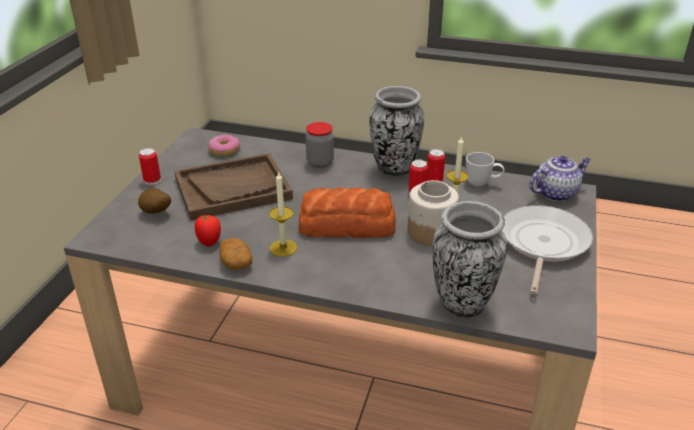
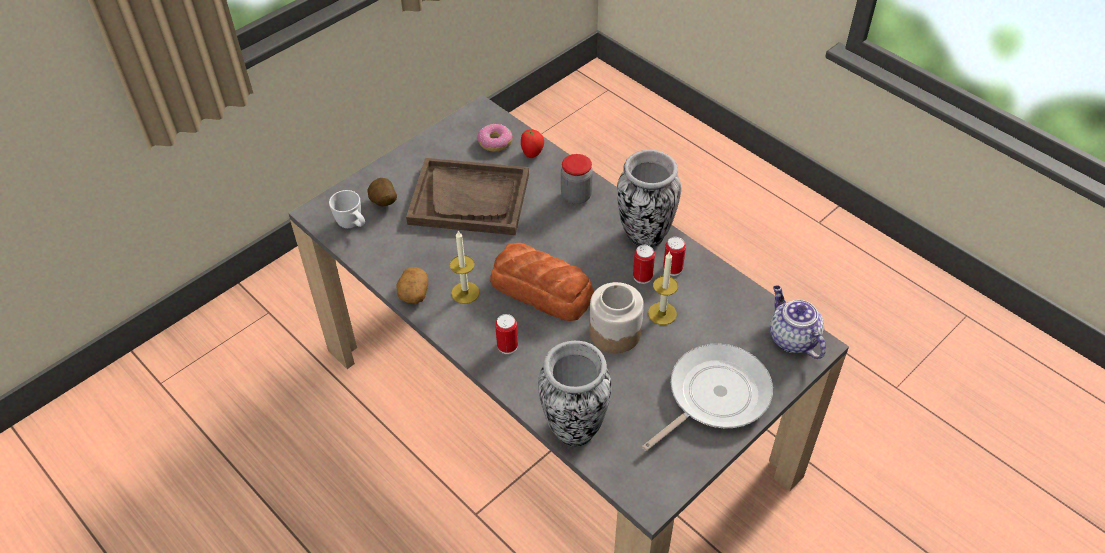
camera: 30 degrees right, 15 degrees up
(152, 180) = (404, 159): can -> can (507, 346)
(209, 242) = (407, 258): tomato -> tomato (532, 153)
(482, 183) = (722, 292): white mug -> white mug (353, 225)
(556, 193) = (791, 338): teapot -> teapot turned 120 degrees counterclockwise

